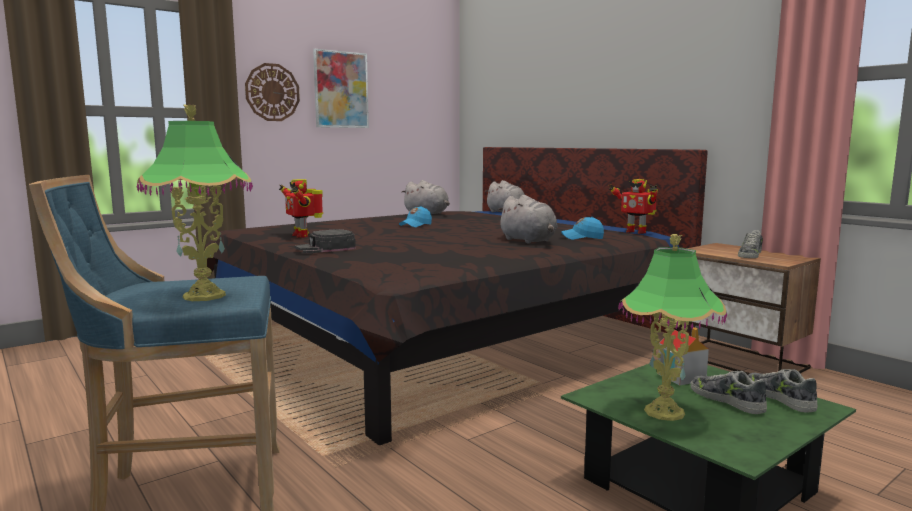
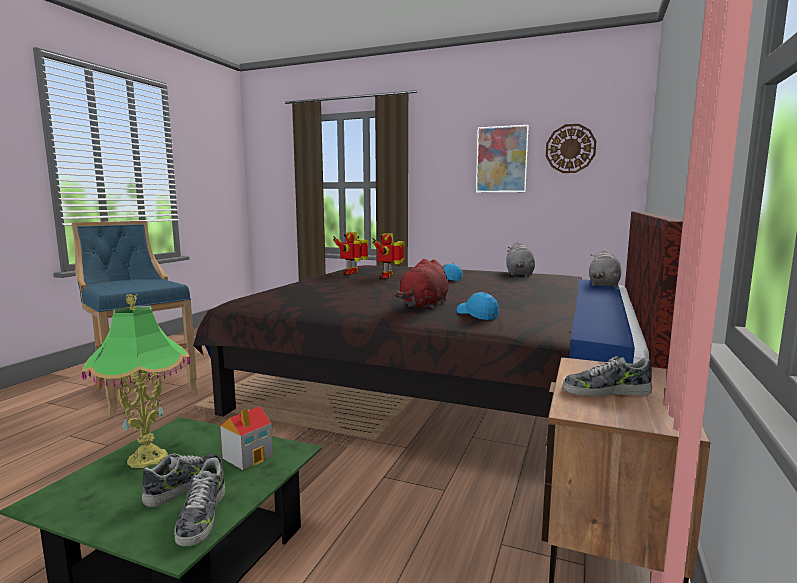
camera: 60 degrees right, 0 degrees up
(204, 296) = (124, 286): table lamp -> none
(272, 92) = (442, 166): wall clock -> wall clock (570, 148)
(325, 248) = (311, 281): black cap -> none
(529, 241) = (424, 305): grey plush toy -> red plush toy
(636, 232) = (580, 326): toy robot -> toy robot (388, 277)
(779, 398) = (201, 516): shoe -> shoe turned 135 degrees clockwise

